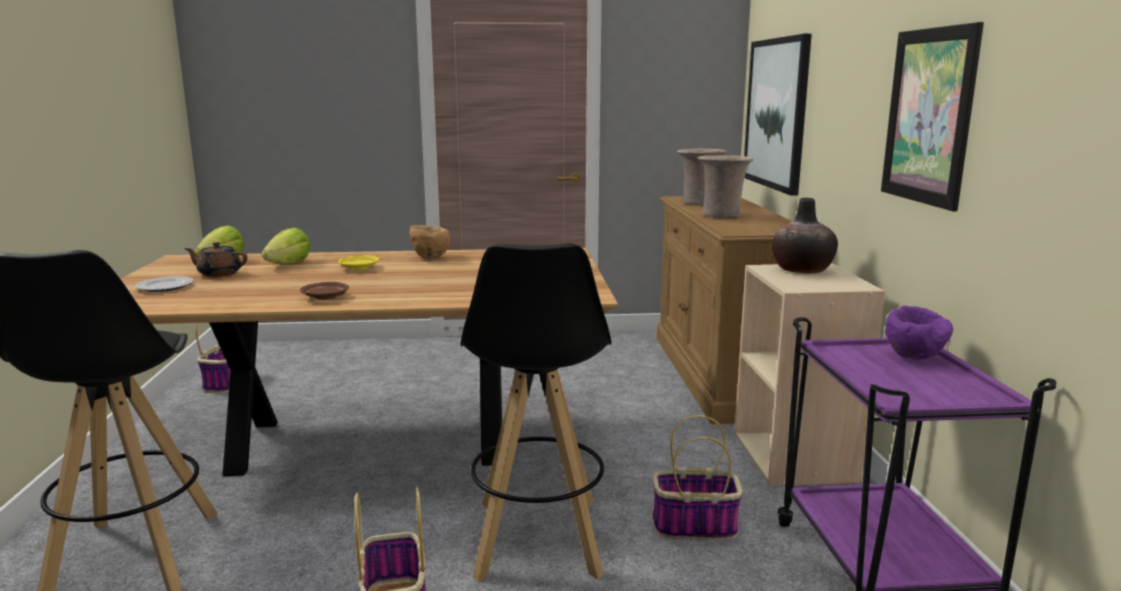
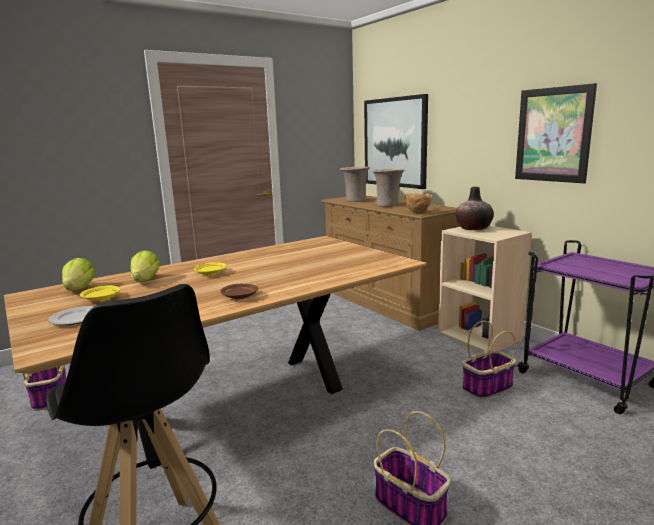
camera: 30 degrees left, 0 degrees up
(219, 274) = (101, 299): brown teapot -> yellow plate
(431, 258) = (245, 257): brown bowl -> brown bowl (417, 212)
(537, 538) = (424, 425): black stool -> none
(914, 357) = (587, 262): purple bowl -> none

